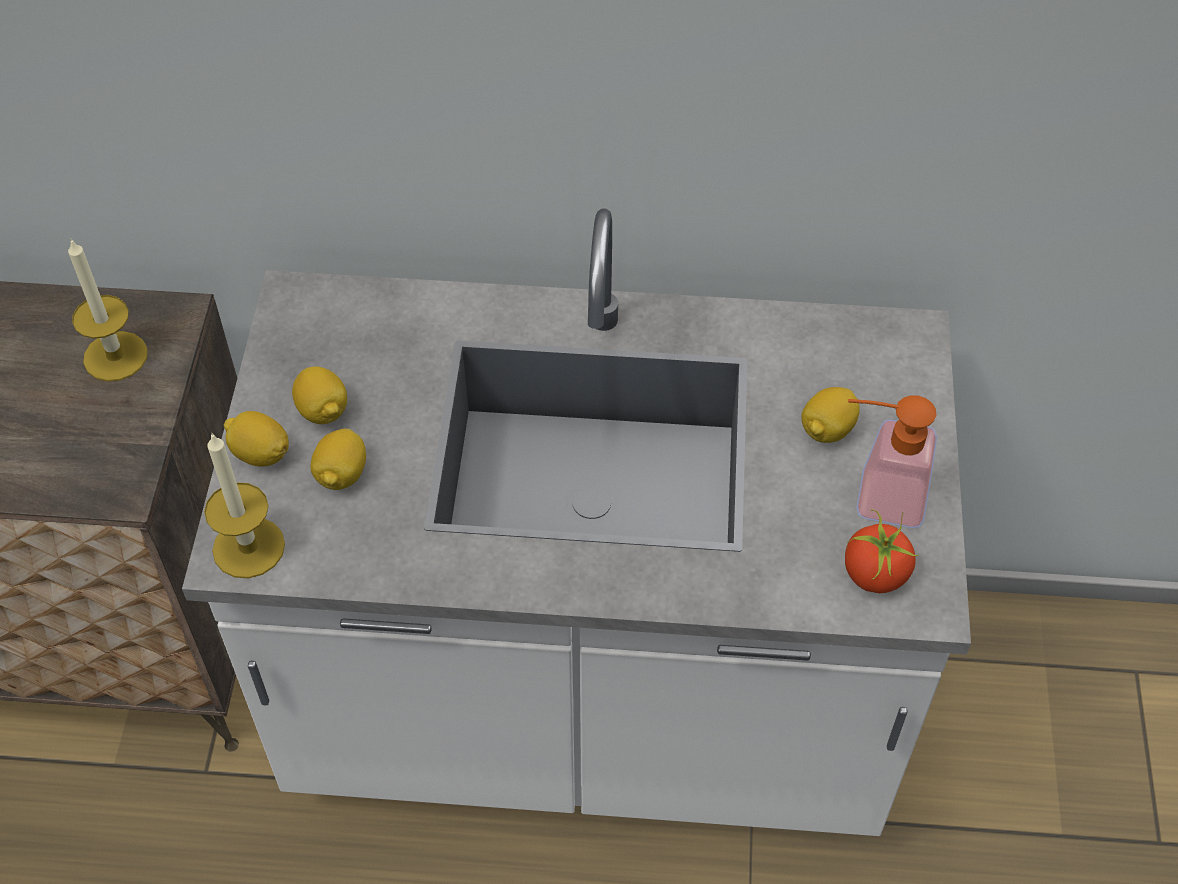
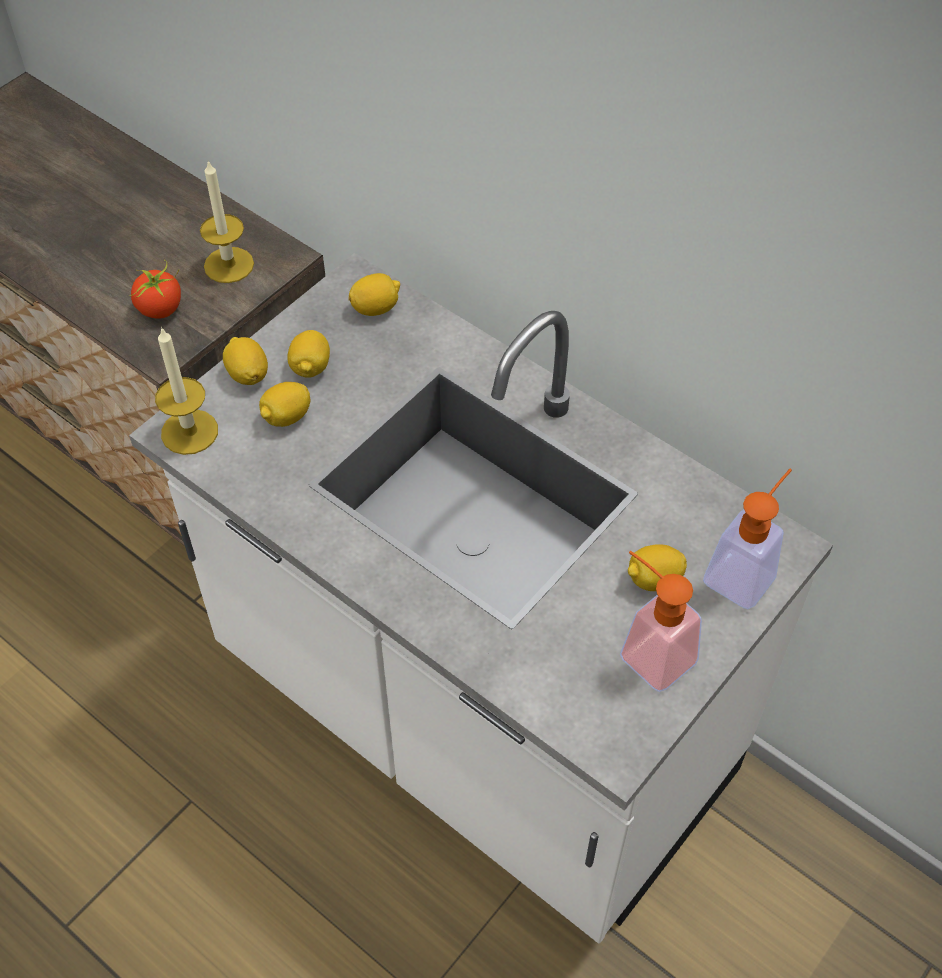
camera: 35 degrees right, 0 degrees up
(339, 315) = (376, 308): none -> lemon
(874, 574) = (596, 706): tomato -> tomato (160, 309)
(897, 376) = (745, 571): none -> soap dispenser

